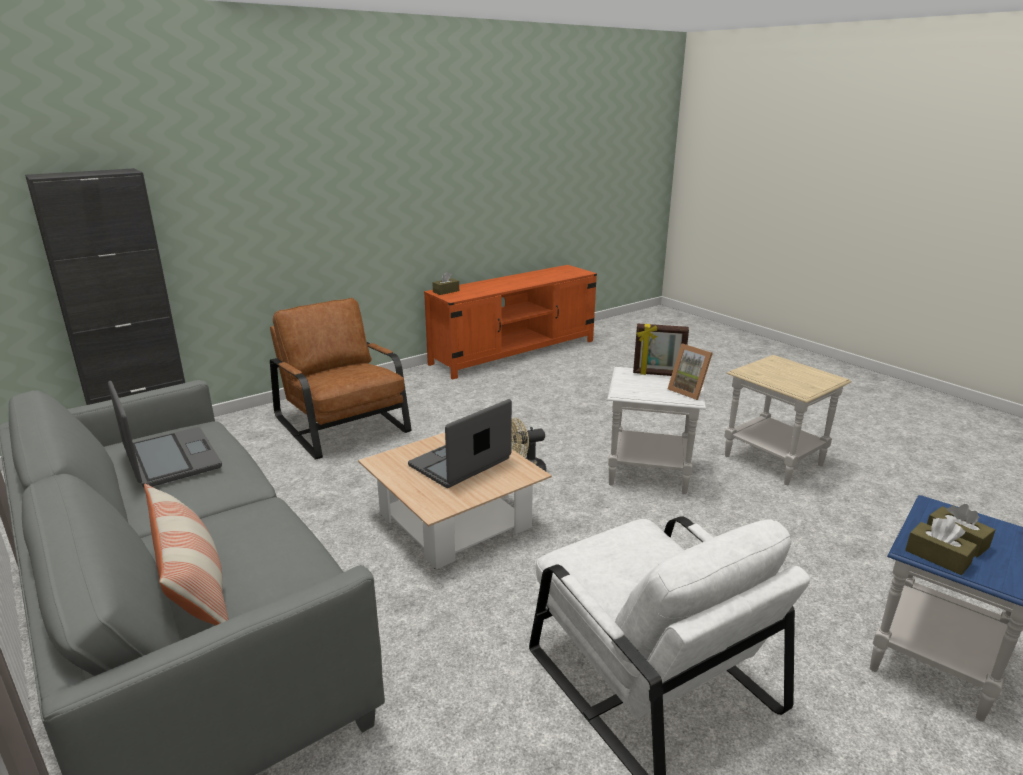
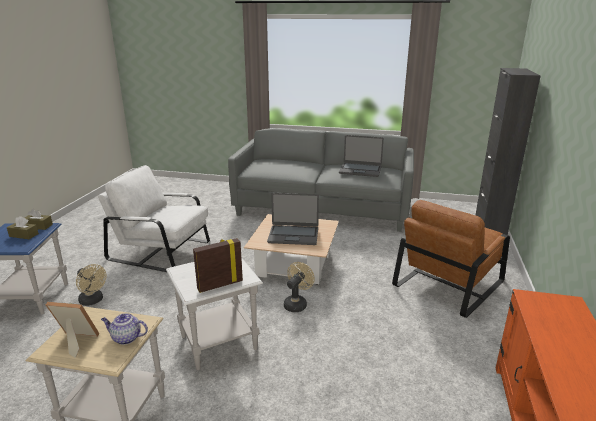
camera: 140 degrees right, 0 degrees up
(193, 583) = (281, 161): pillow -> none
(343, 424) = (449, 282): brown armchair -> brown armchair turned 120 degrees clockwise
(446, 291) = (566, 306): brown tissue box -> none
(460, 463) = (293, 235): laptop -> laptop turned 90 degrees clockwise
(689, 391) = (184, 276): picture frame -> picture frame (75, 342)
(763, 367) = (126, 338): none -> teapot
(808, 599) = (93, 301): none -> beige fan

